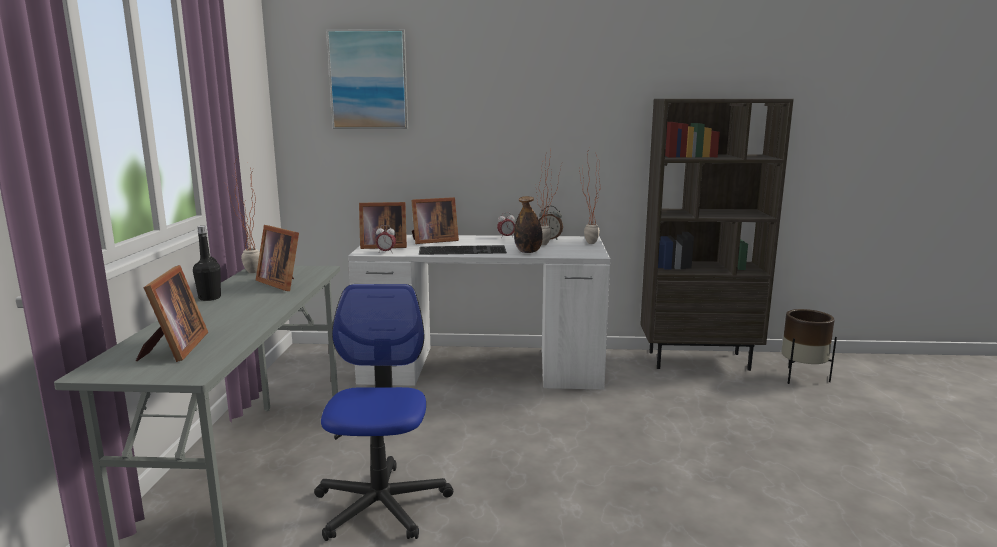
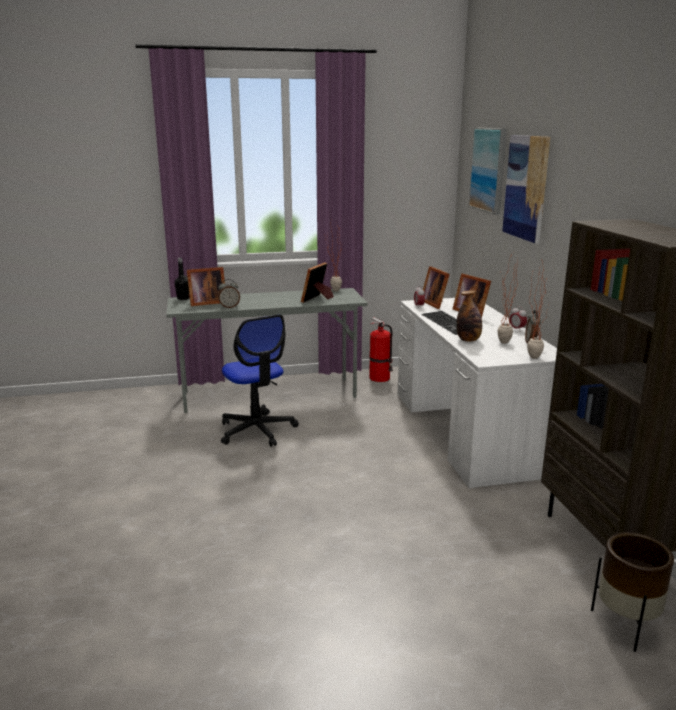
camera: 75 degrees right, 5 degrees up
(210, 298) = (281, 293): black bottle -> black bottle (183, 298)
(239, 333) = (229, 307): none -> alarm clock
(293, 386) = (380, 378): none -> fire extinguisher
(381, 505) = (257, 430): office chair -> office chair turned 75 degrees clockwise
(464, 92) = (526, 187): none -> picture

